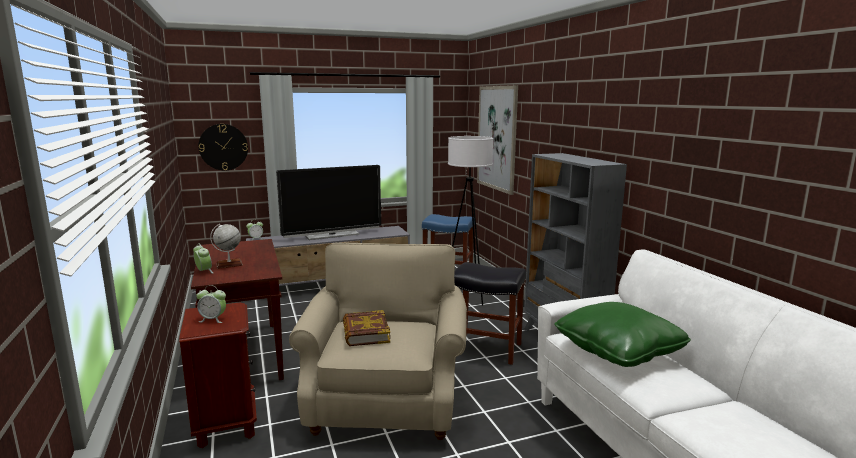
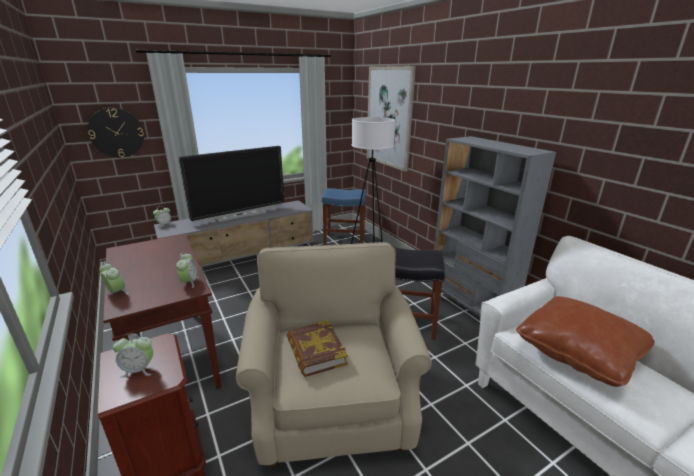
camera: 10 degrees left, 10 degrees up
(229, 264) = (145, 278): globe -> none
(265, 269) = (189, 282): none -> alarm clock
(618, 350) = (578, 351): green pillow -> brown pillow

